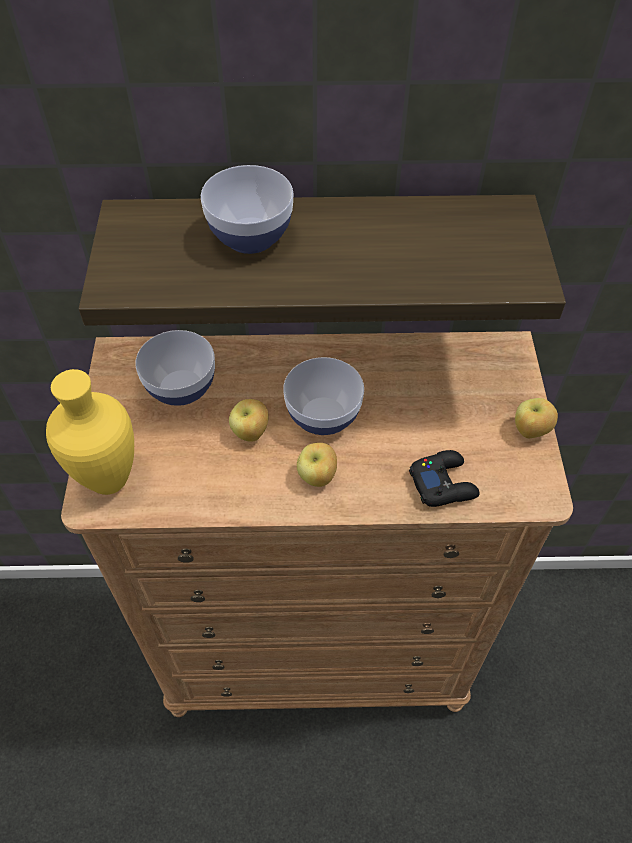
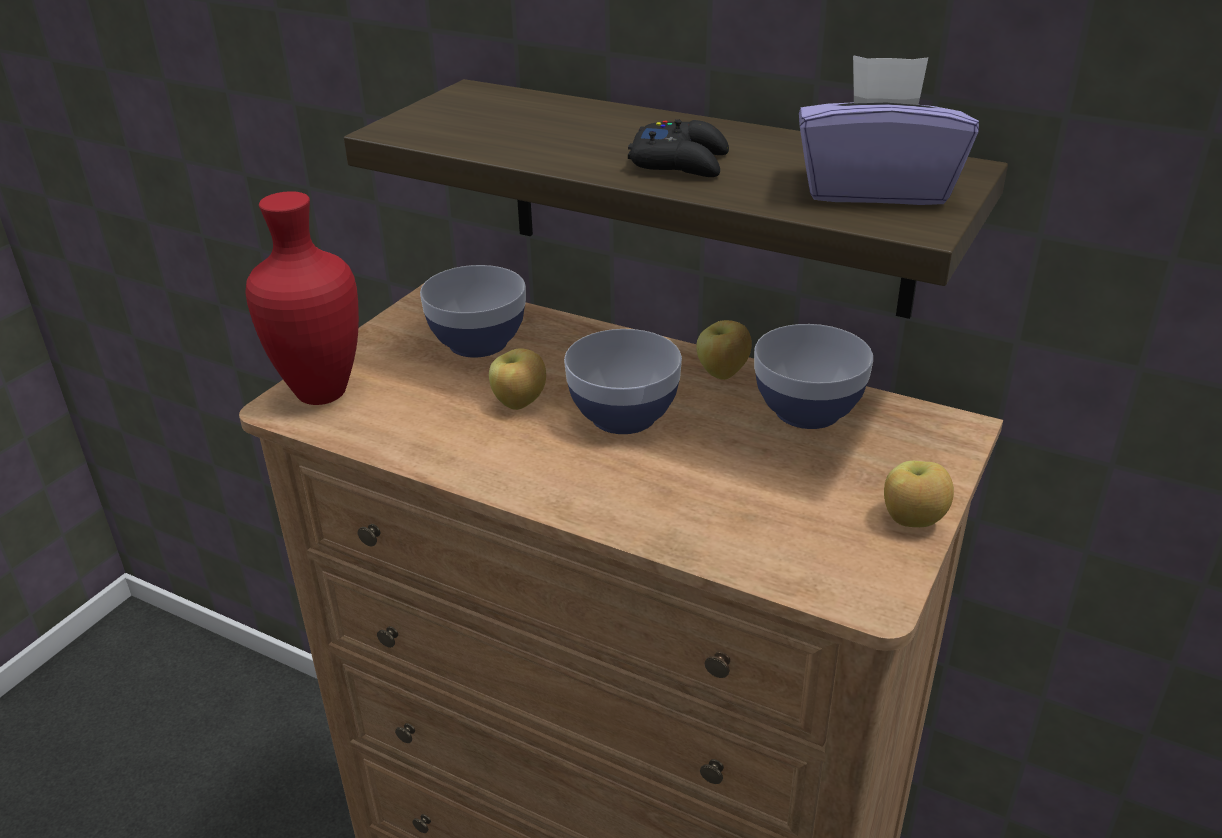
camera: 30 degrees right, 20 degrees down
(111, 479) = (325, 393): yellow vase -> red vase
(250, 236) = (587, 126): bowl -> bowl (807, 411)
(317, 477) = (561, 469): apple -> apple (723, 374)
(443, 483) = (728, 531): black game controller -> black game controller (680, 162)
(484, 251) = (875, 189): none -> purple tissue box

